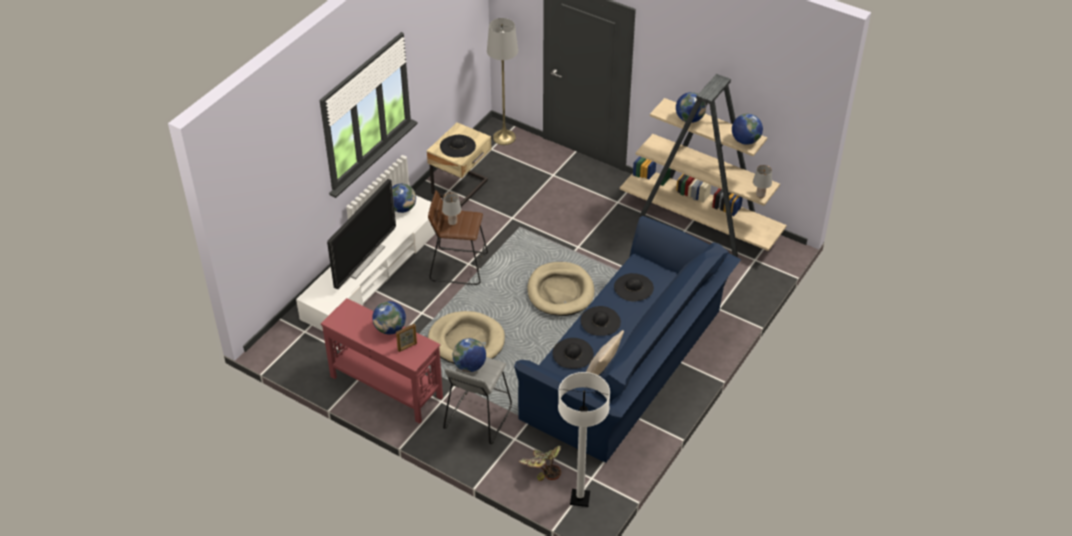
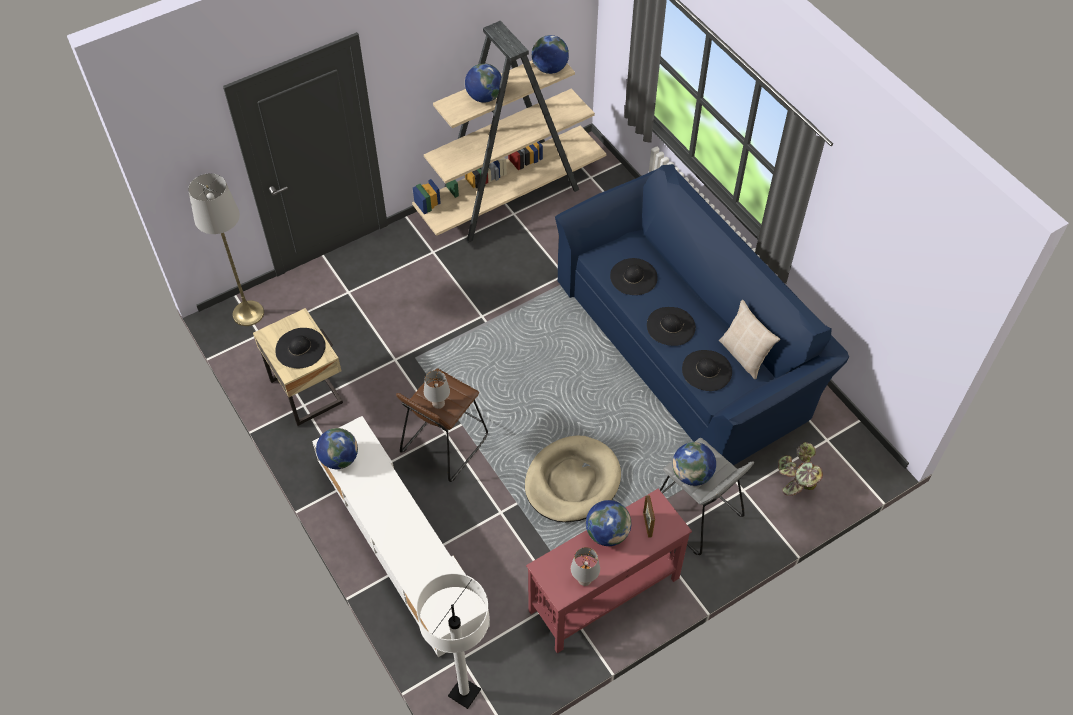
camera: 65 degrees left, 10 degrees up
(363, 260) = (408, 535): television -> none
(560, 291) = (543, 360): beige dog bed -> none
(580, 498) = (850, 461): white floor lamp -> white floor lamp (464, 693)
(760, 195) = (581, 110): grey table lamp -> grey table lamp (585, 580)

